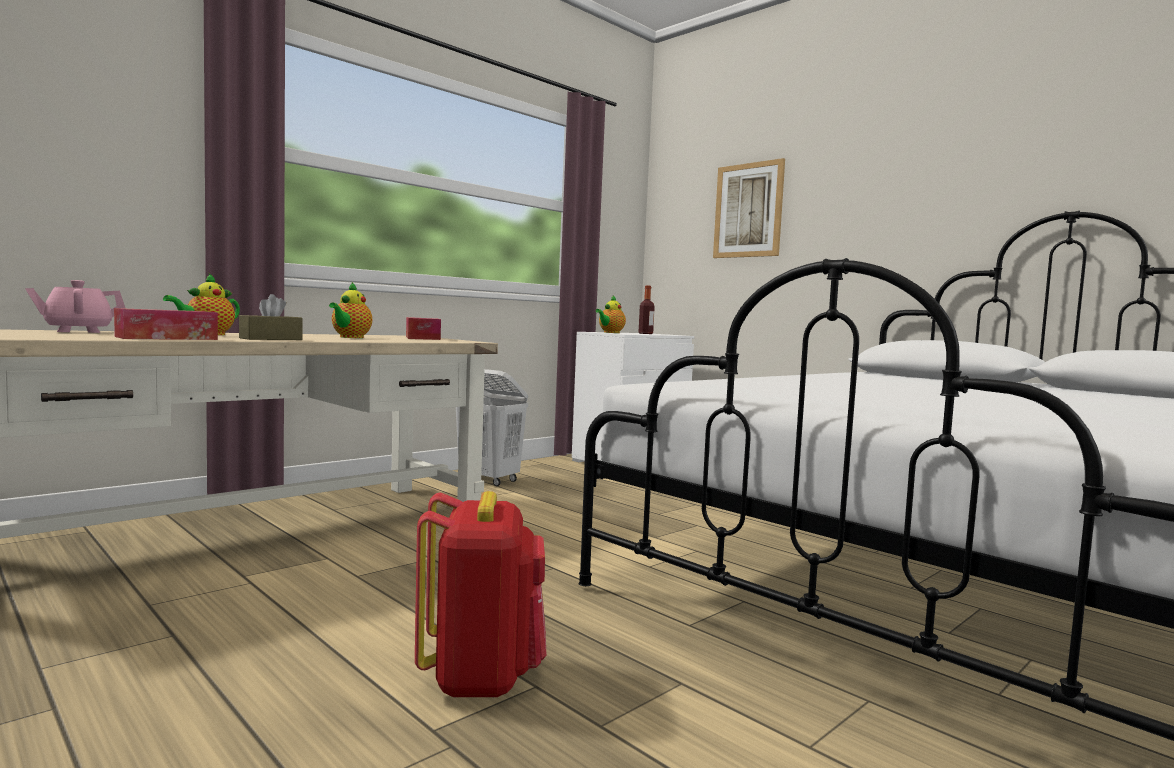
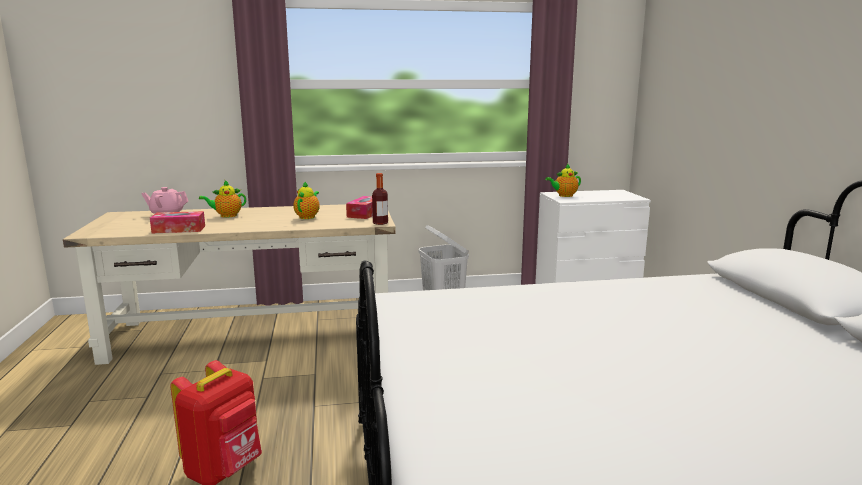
camera: 35 degrees right, 10 degrees up
(271, 339) = (238, 227): brown tissue box -> none
(350, 337) = (308, 217): teapot -> teapot turned 150 degrees clockwise
(645, 333) = (603, 195): bottle -> bottle (380, 223)
(748, 210) = (704, 81): picture -> none

